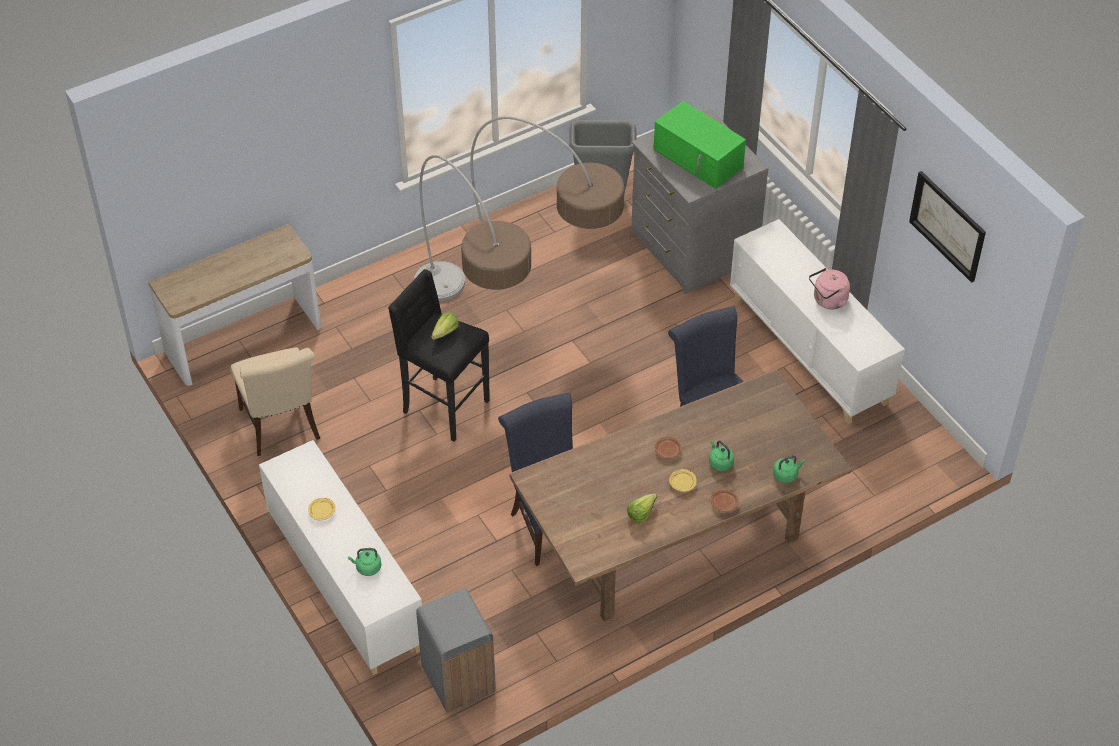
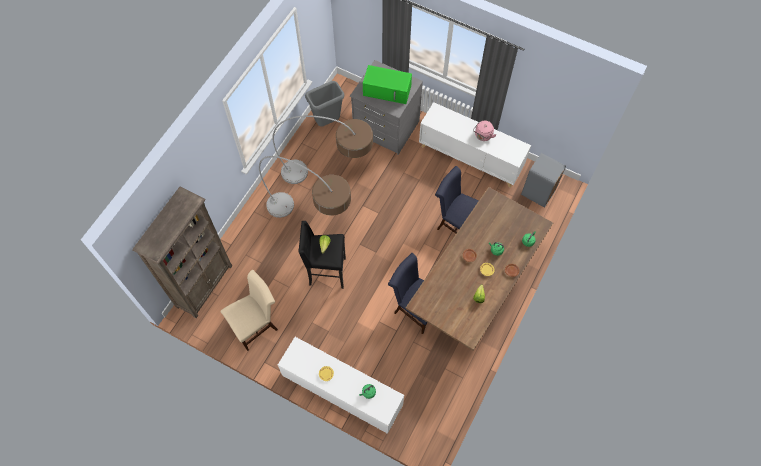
camera: 30 degrees left, 15 degrees up
(244, 340) = (204, 285): console table -> brown bookcase
(282, 427) = (256, 324): beige chair -> beige chair turned 75 degrees counterclockwise
(459, 680) = (426, 412): grey trash can -> grey trash can (538, 192)
(948, 225) = (552, 86): picture -> none

